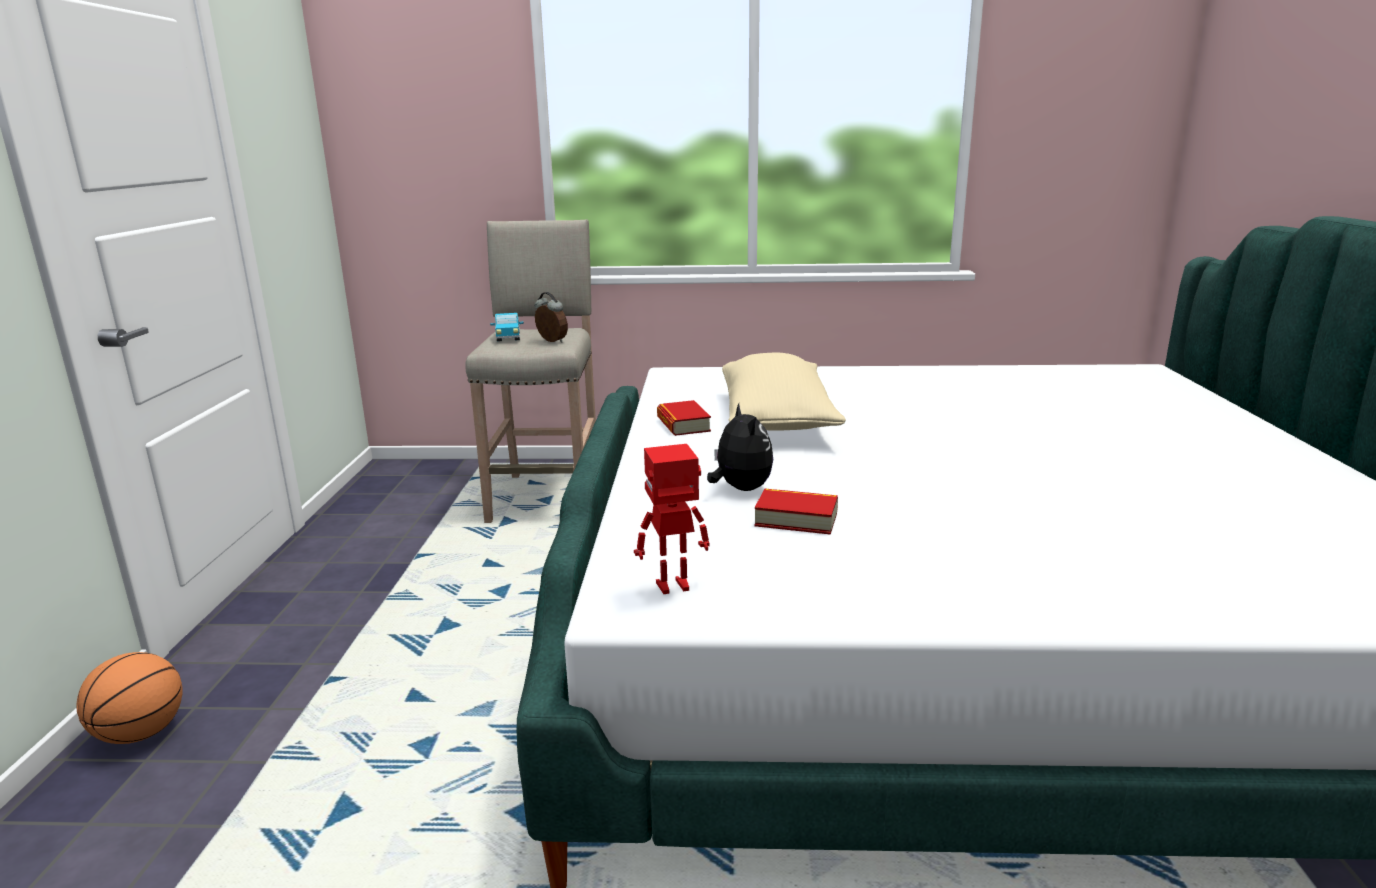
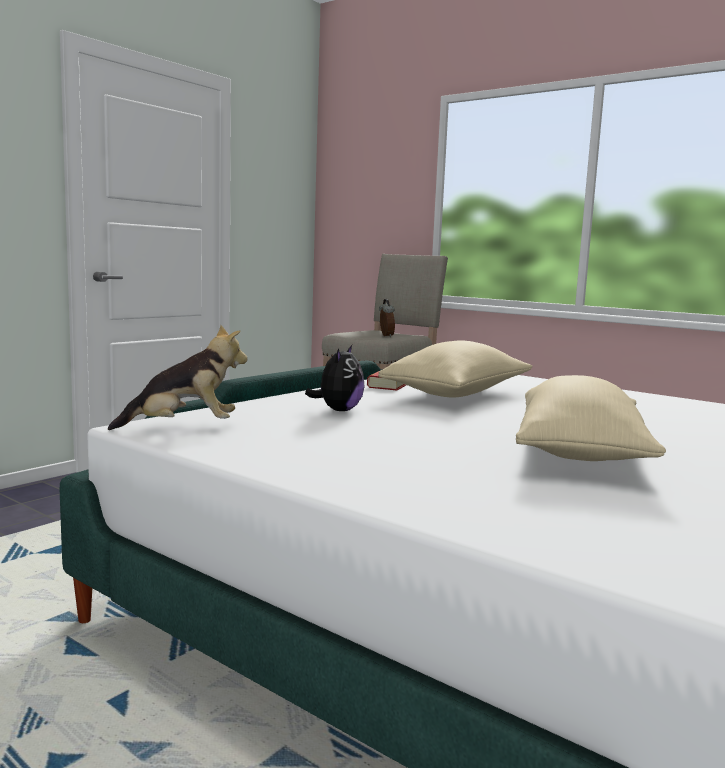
camera: 35 degrees right, 10 degrees down
(141, 734) = (34, 493): basketball -> none
(508, 337) = (366, 332): toy truck -> none
(674, 587) = (183, 428): toy robot -> plush toy
(796, 519) = (332, 426): book -> none
(1038, 476) = (580, 452): none -> beige pillow

